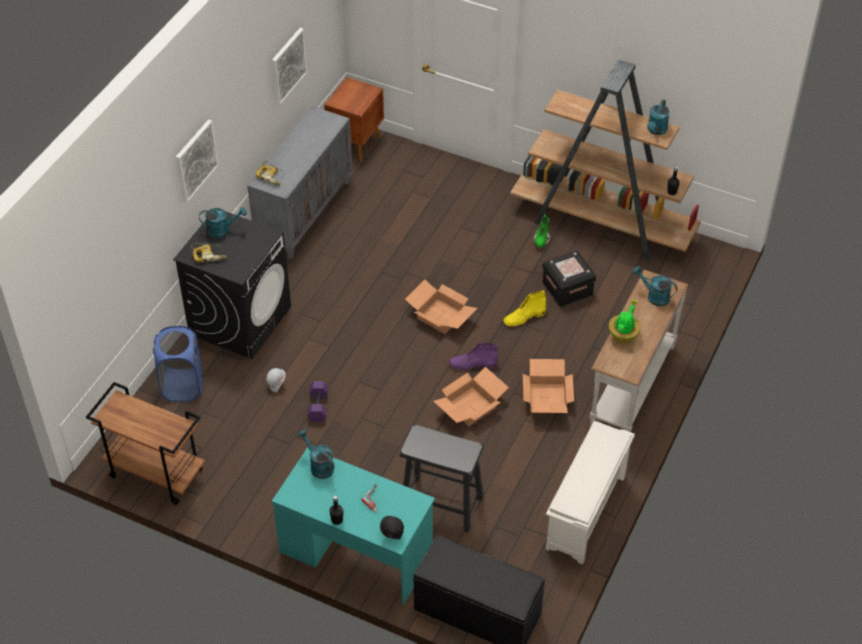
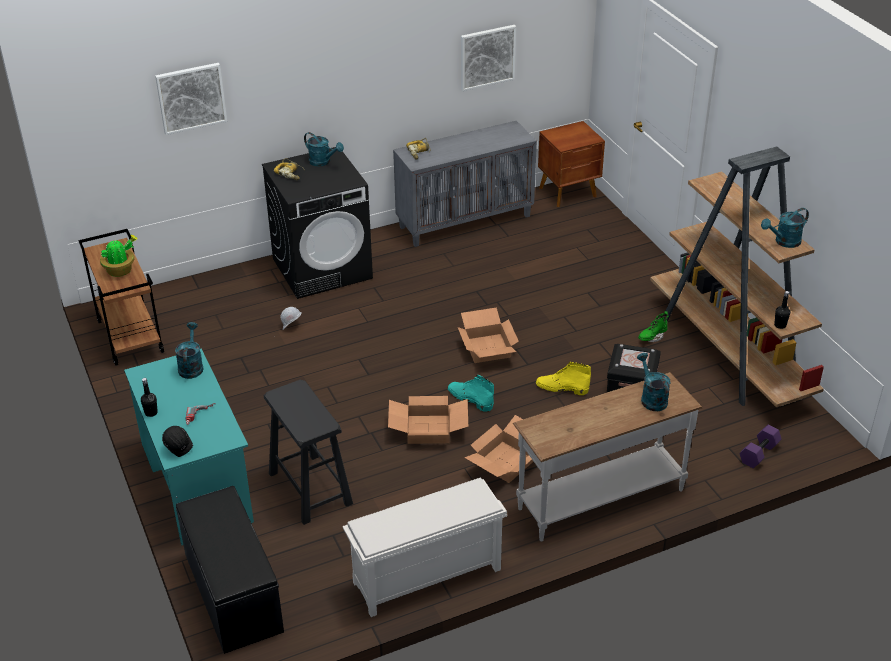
camera: 40 degrees right, 10 degrees down
(182, 385) = (224, 289): blue laundry basket -> none
(195, 160) = (318, 79): picture -> picture (191, 98)
(317, 406) = (303, 358): purple dumbbell -> purple dumbbell (758, 453)
(472, 365) = (470, 399): purple boot -> turquoise boot
(623, 335) = (579, 413): potted plant -> potted plant (121, 270)

